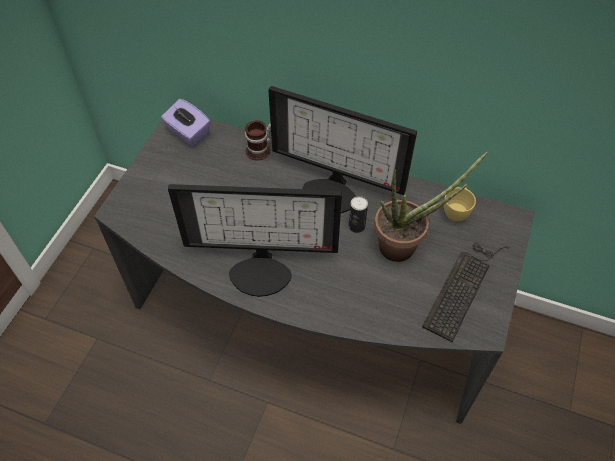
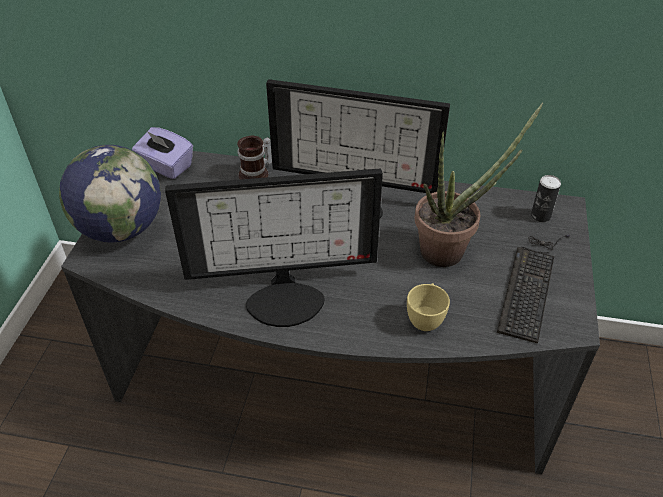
camera: 10 degrees left, 10 degrees down
(144, 188) = (121, 229): none -> globe
(356, 226) = (389, 236): can -> can (540, 216)
(456, 212) = (499, 208): yellow cup -> yellow cup (425, 318)

